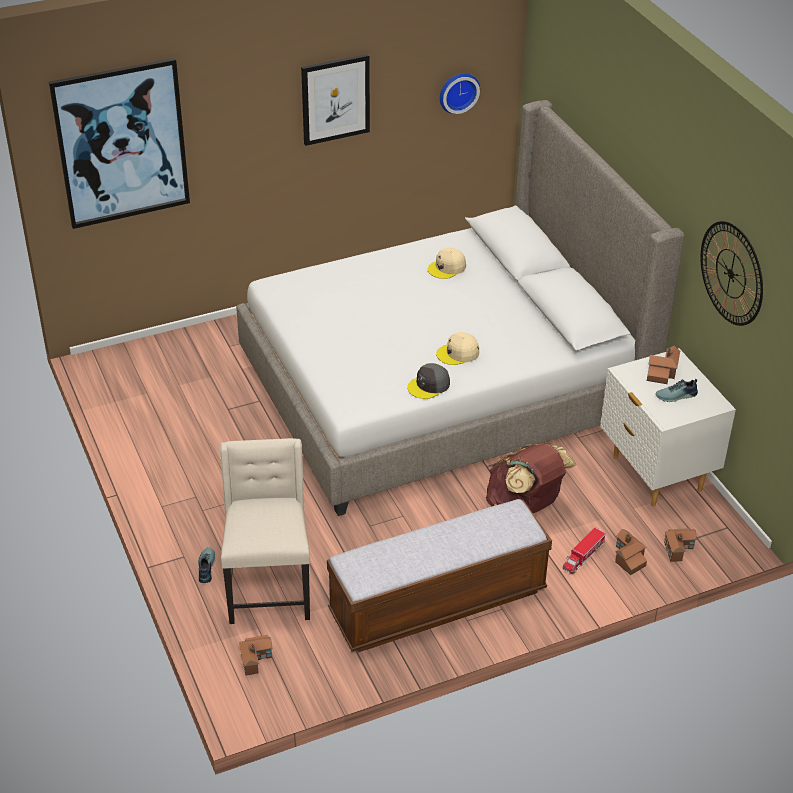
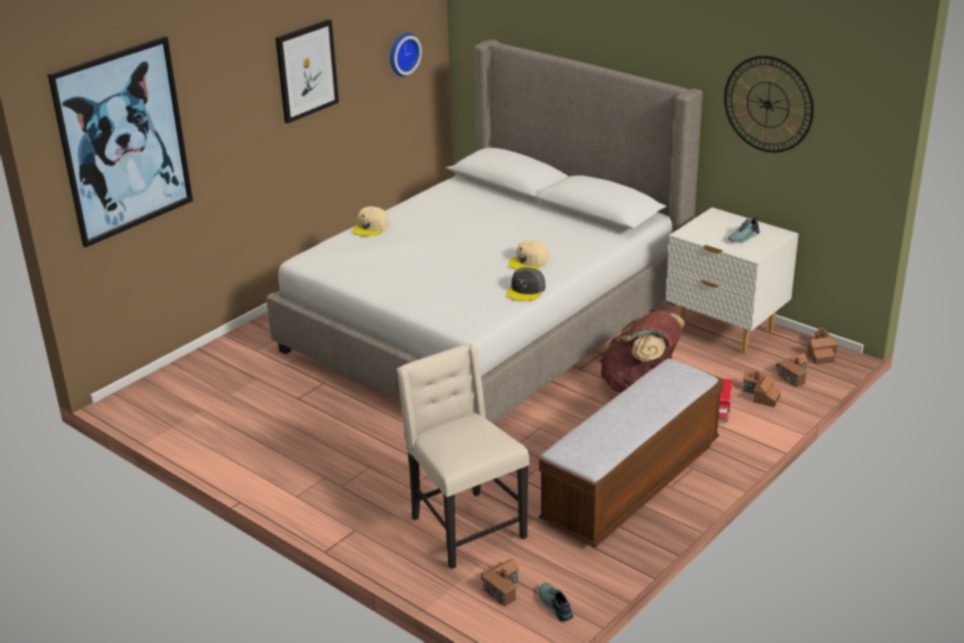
camera: 25 degrees left, 10 degrees down
(205, 568) = (385, 531): shoe -> shoe (554, 606)
(447, 268) = (459, 207): beige cap -> beige cap (371, 227)
(662, 371) = (715, 225): toy house -> toy house (820, 353)

